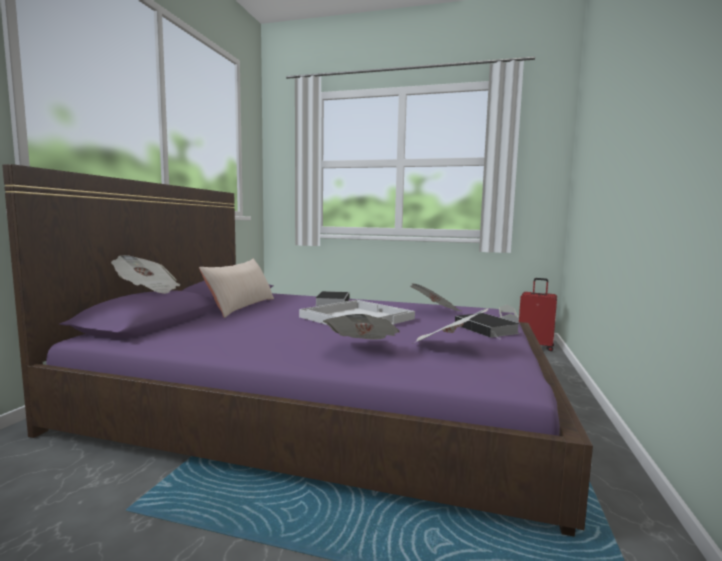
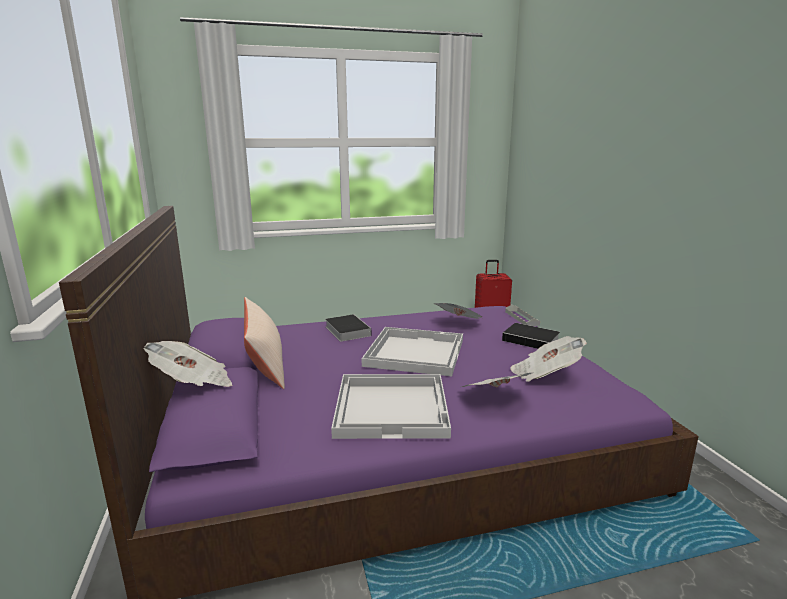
camera: 30 degrees left, 10 degrees up
(271, 337) = (392, 407): none -> white tray

